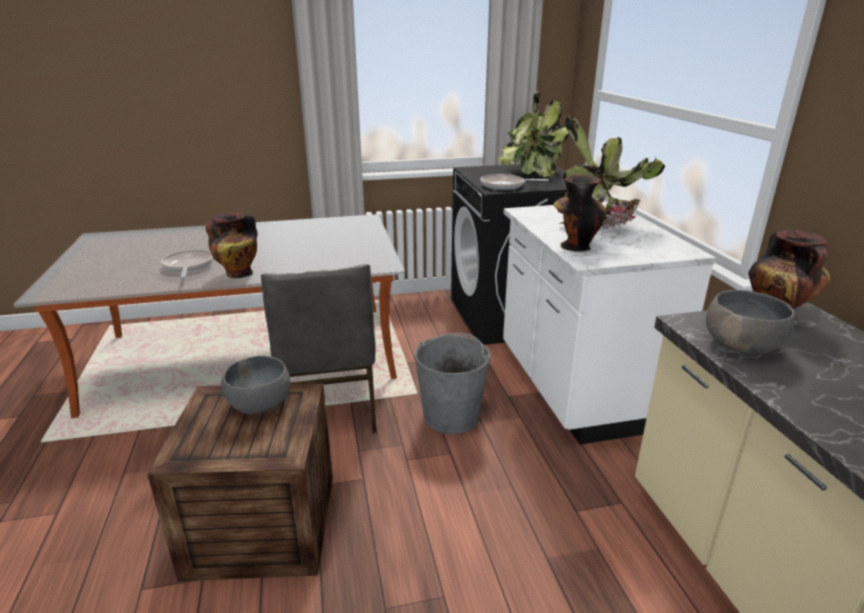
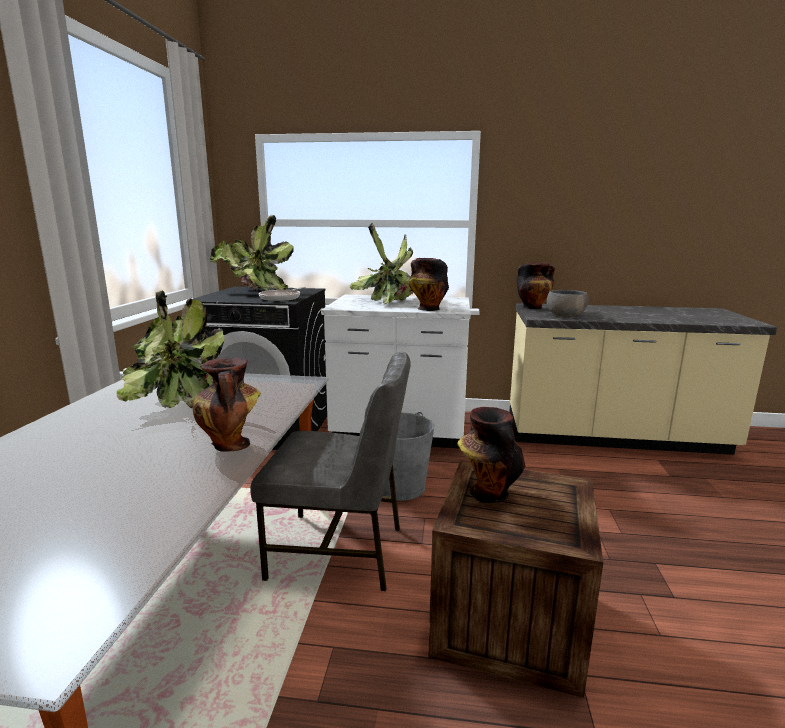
camera: 70 degrees left, 10 degrees down
(188, 266) = (145, 478): frying pan -> none
(260, 403) = (487, 492): grey bowl -> vase
(314, 239) = (175, 400): none -> potted plant

